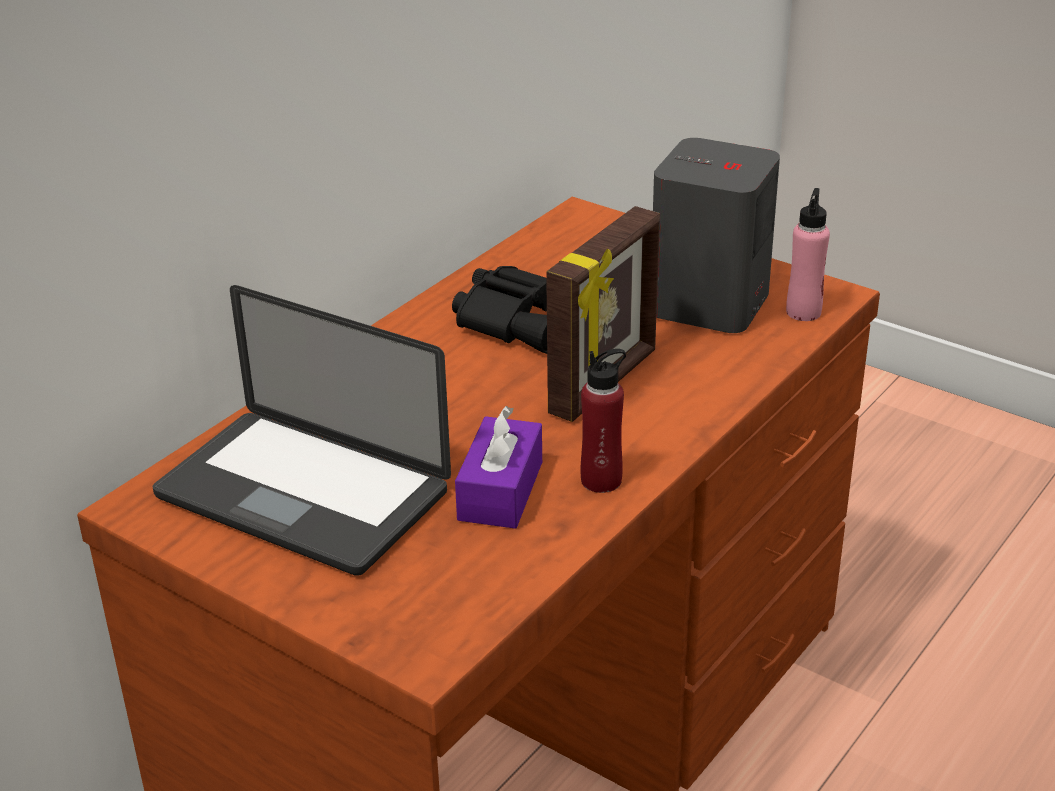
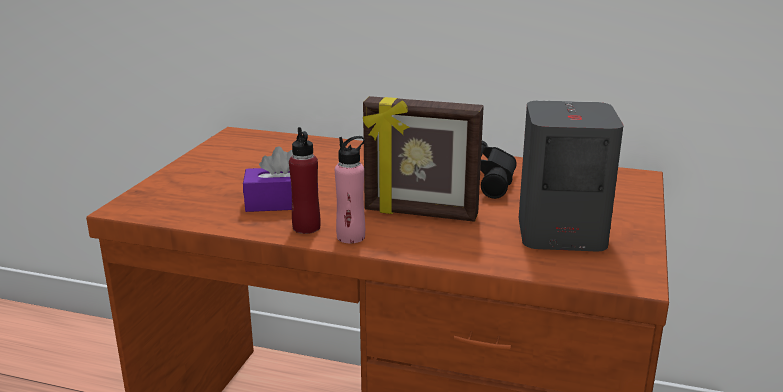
camera: 70 degrees right, 10 degrees down
(302, 494) = (258, 160): laptop -> none
(803, 312) = (590, 270): pink bottle -> pink bottle (351, 237)

